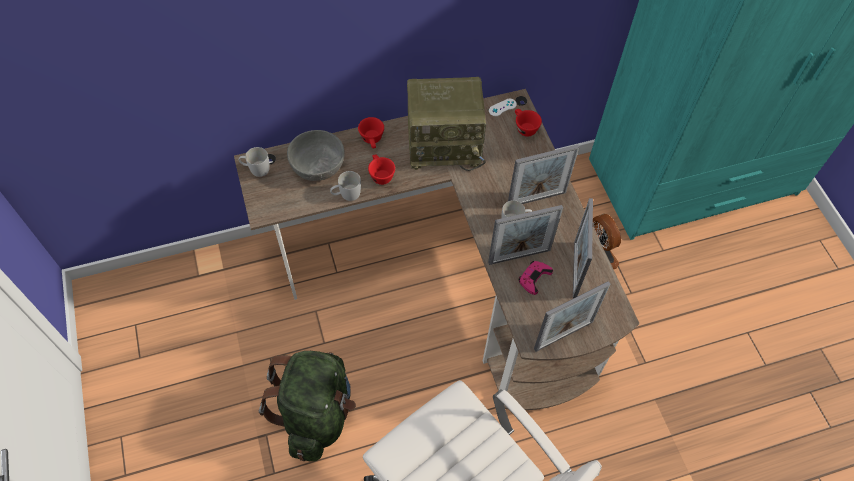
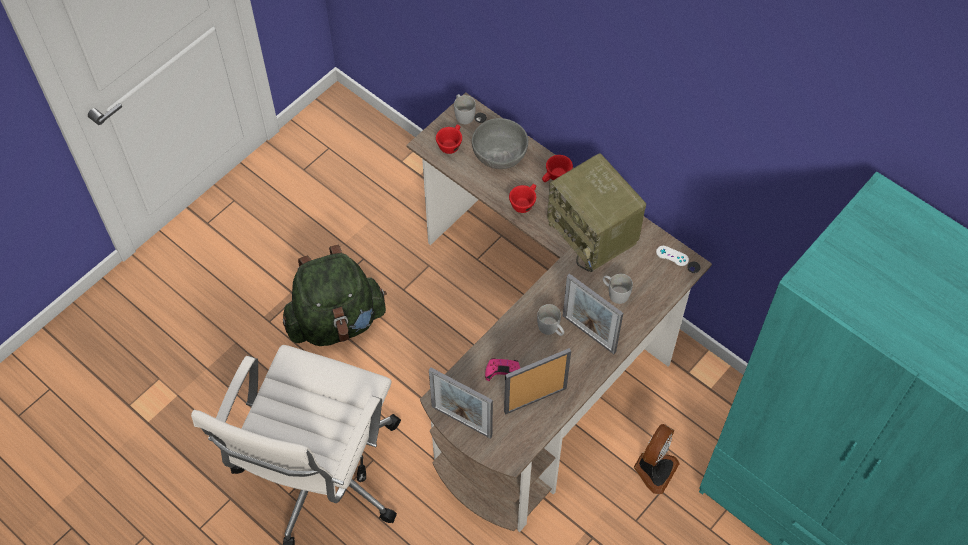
camera: 60 degrees right, 0 degrees up
(346, 194) = (486, 190): white mug -> white mug (615, 293)
(519, 256) = (517, 349): picture frame -> none
(524, 128) = (662, 285): red cup -> red cup (450, 144)

